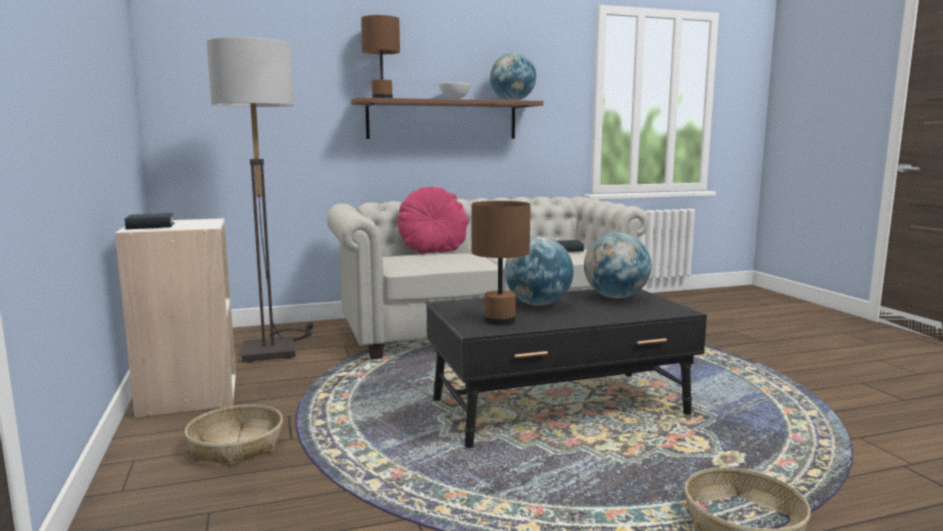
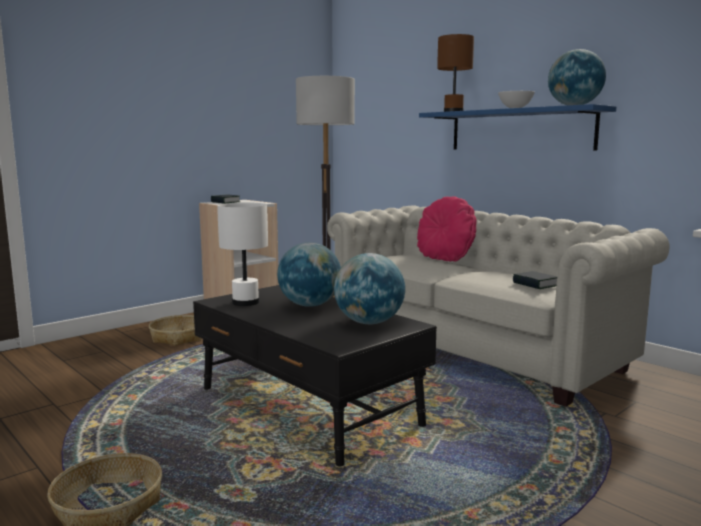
camera: 65 degrees right, 0 degrees up
(442, 120) = (520, 130): brown shelf -> blue shelf
(500, 320) = (245, 302): brown table lamp -> white table lamp

